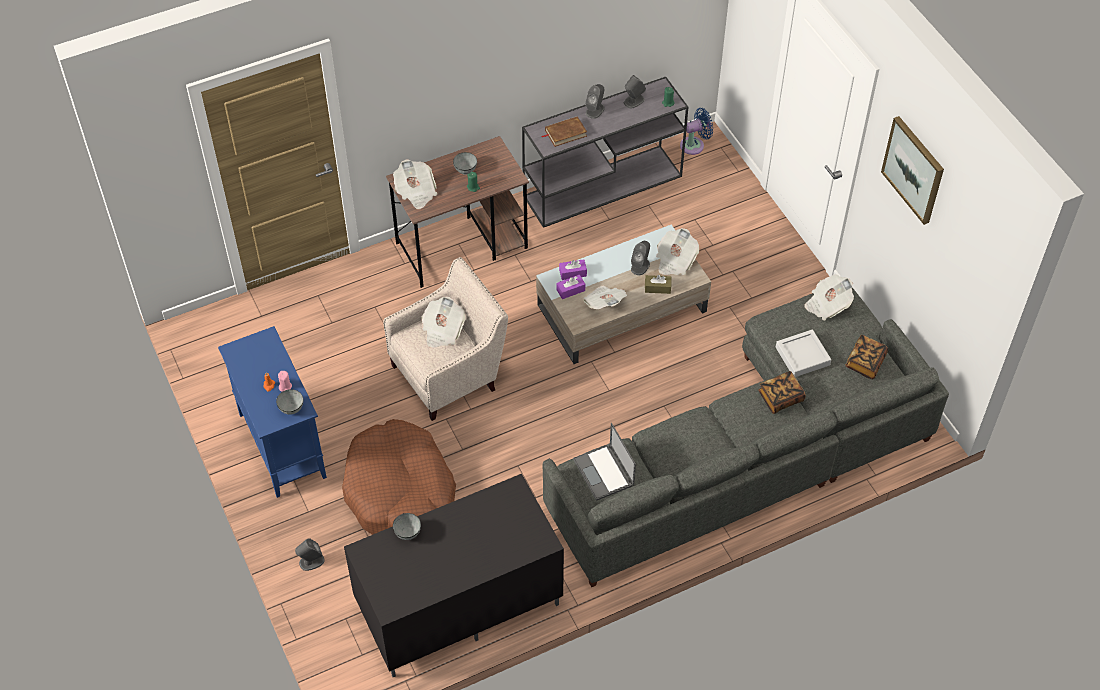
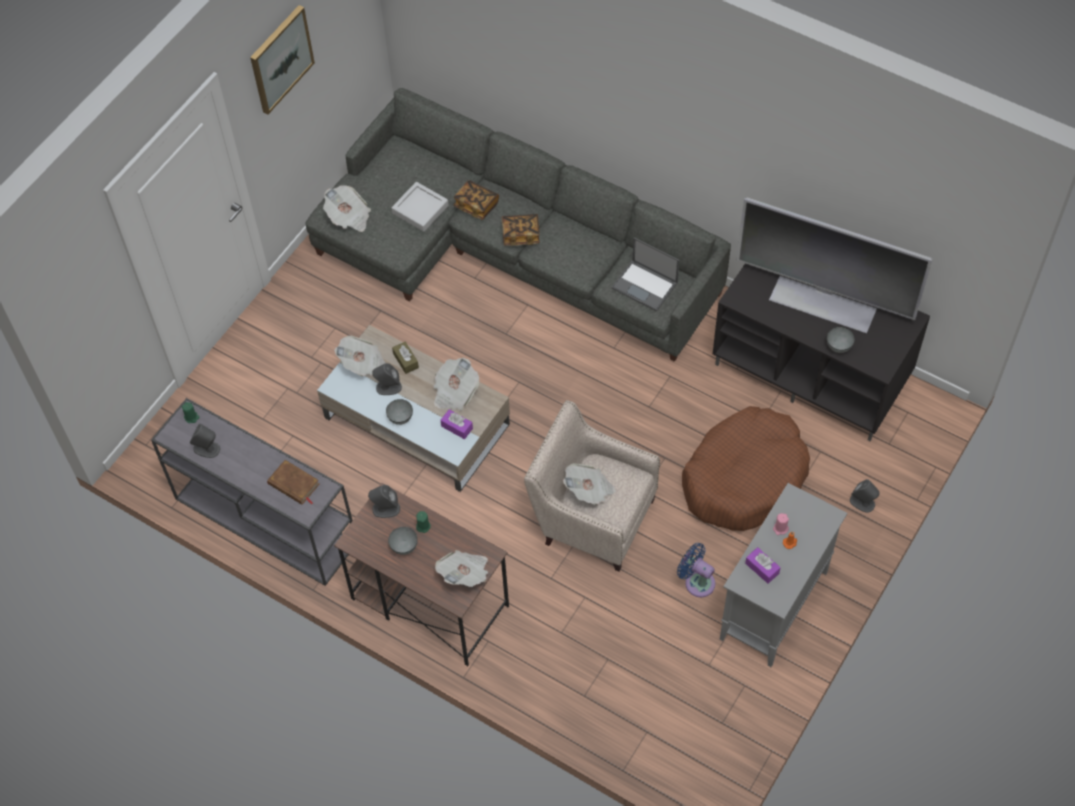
camera: 120 degrees left, 5 degrees up
(281, 445) = (773, 606): blue cabinet -> grey cabinet
(291, 408) = (798, 507): grey bowl -> grey bowl (400, 418)
(460, 550) = (823, 303): none -> television
(573, 273) = (434, 437): purple tissue box -> purple tissue box (762, 568)
(595, 110) = (243, 476): grey speaker -> grey speaker (385, 509)
(604, 472) = (645, 285): laptop -> laptop turned 90 degrees clockwise
(694, 145) = (155, 469): blue fan -> blue fan (697, 581)
(865, 362) = (396, 166): book -> book (521, 235)

